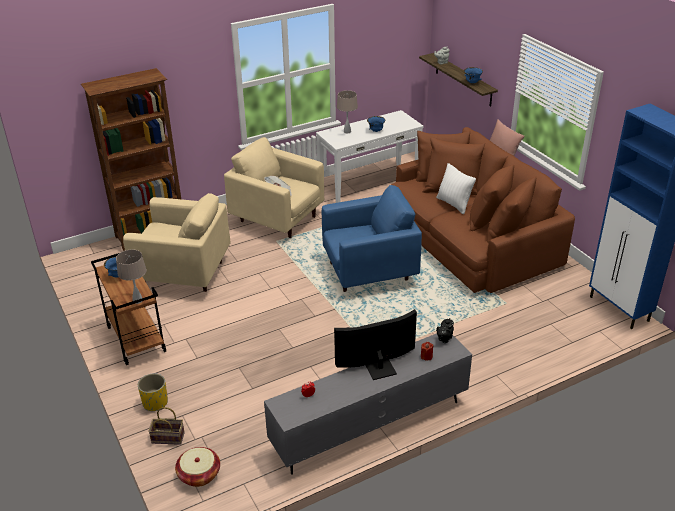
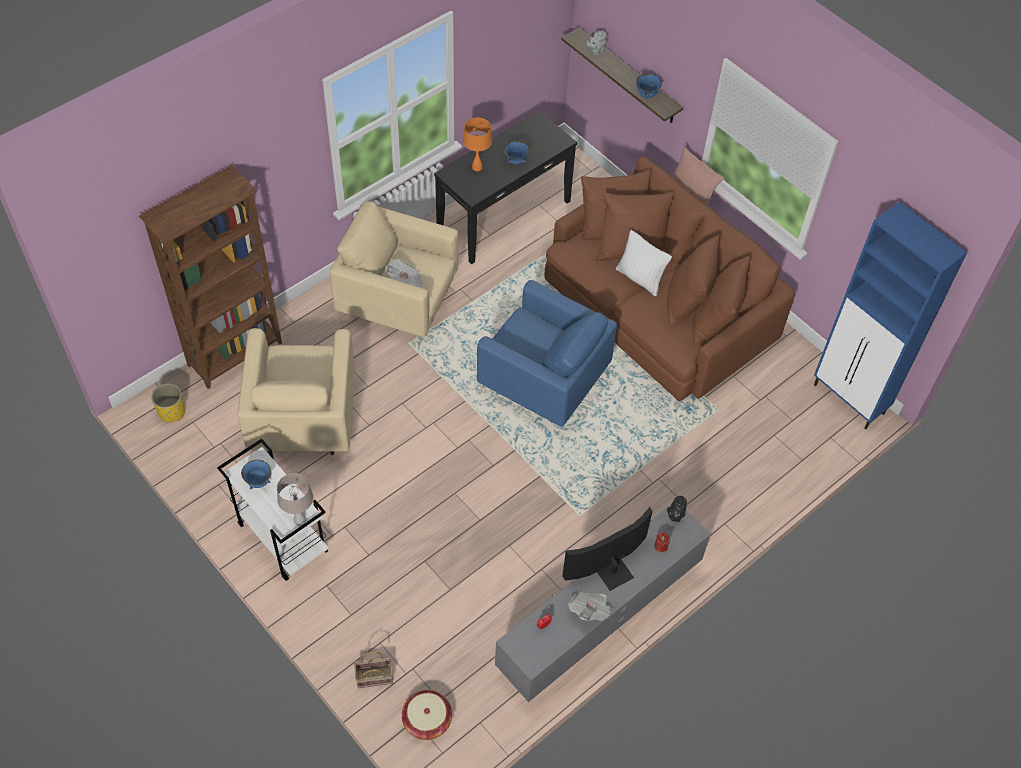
camera: 15 degrees left, 20 degrees up
(135, 339) = (281, 537): brown cart -> white cart
(155, 403) = (341, 630): yellow planter -> yellow planter (171, 412)
(183, 273) = (303, 418): beige armchair -> beige armchair turned 90 degrees clockwise
(347, 131) = (476, 167): beige table lamp -> orange table lamp
(352, 391) = (590, 610): none -> newspaper
(369, 183) = (503, 216): white console table -> black console table
(369, 272) = (542, 381): blue armchair -> blue armchair turned 60 degrees clockwise

